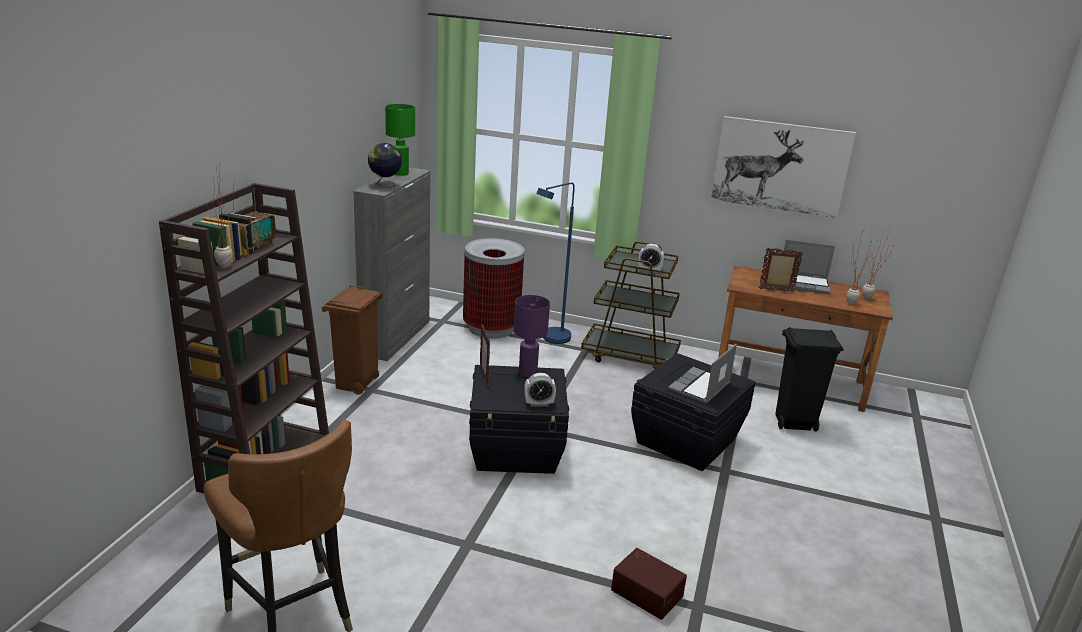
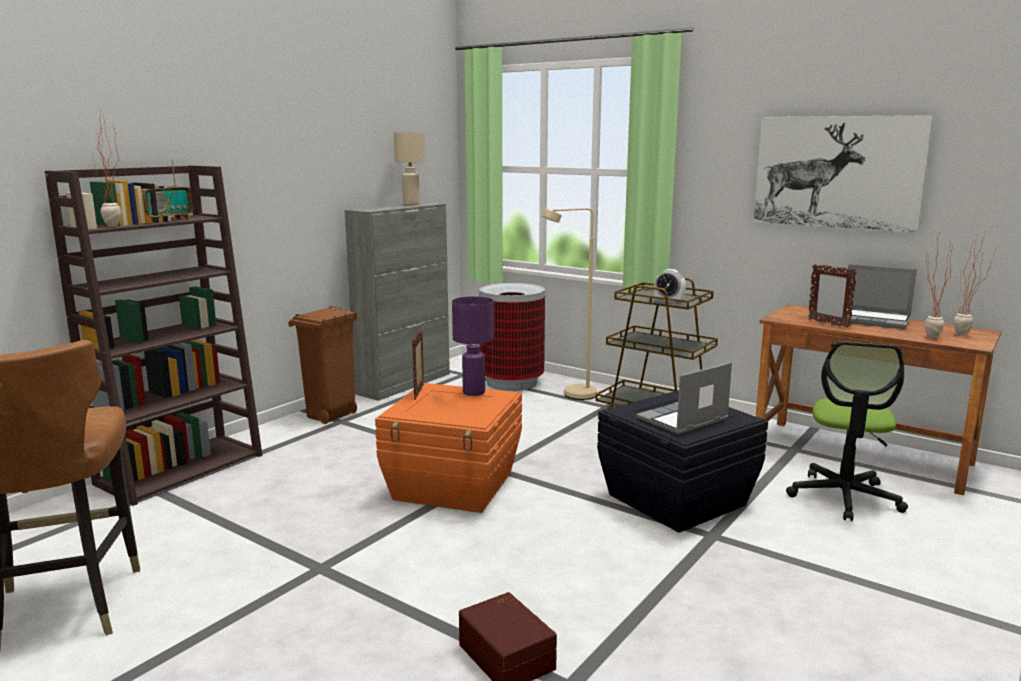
camera: 20 degrees right, 10 degrees down
(385, 185) = (382, 208): globe -> none
(401, 173) = (411, 204): green table lamp -> beige table lamp
(516, 450) = (454, 486): black storage box -> orange storage box
(539, 404) = (460, 417): alarm clock -> none
(551, 339) = (572, 396): blue floor lamp -> beige floor lamp
(776, 290) = (828, 323): picture frame -> picture frame turned 150 degrees counterclockwise
(793, 424) = (844, 497): black trash can -> office chair

